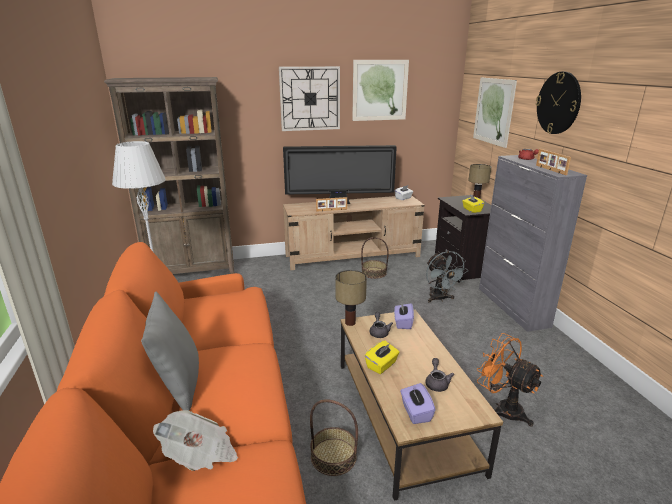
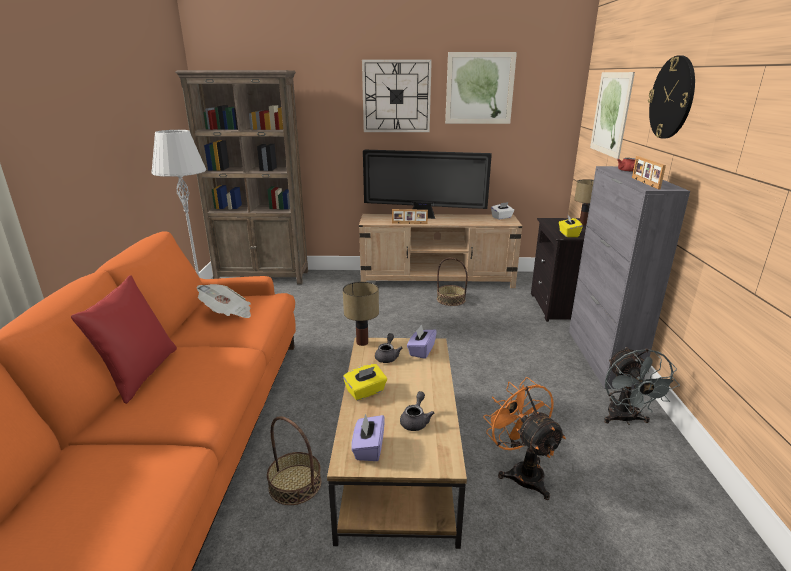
camera: 15 degrees right, 0 degrees up
(179, 384) = (140, 374): grey pillow -> red pillow
(200, 455) = (109, 444): newspaper -> newspaper (228, 313)
(440, 299) = (513, 337): grey fan -> grey fan (625, 419)

